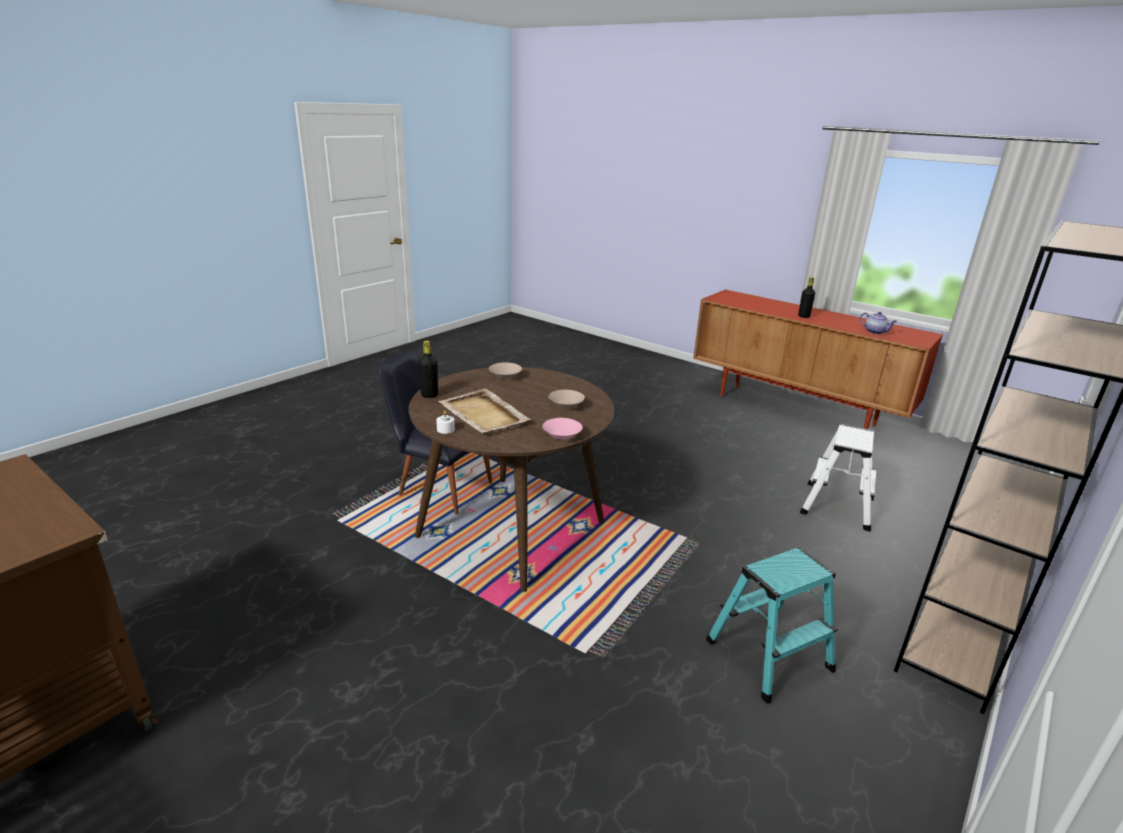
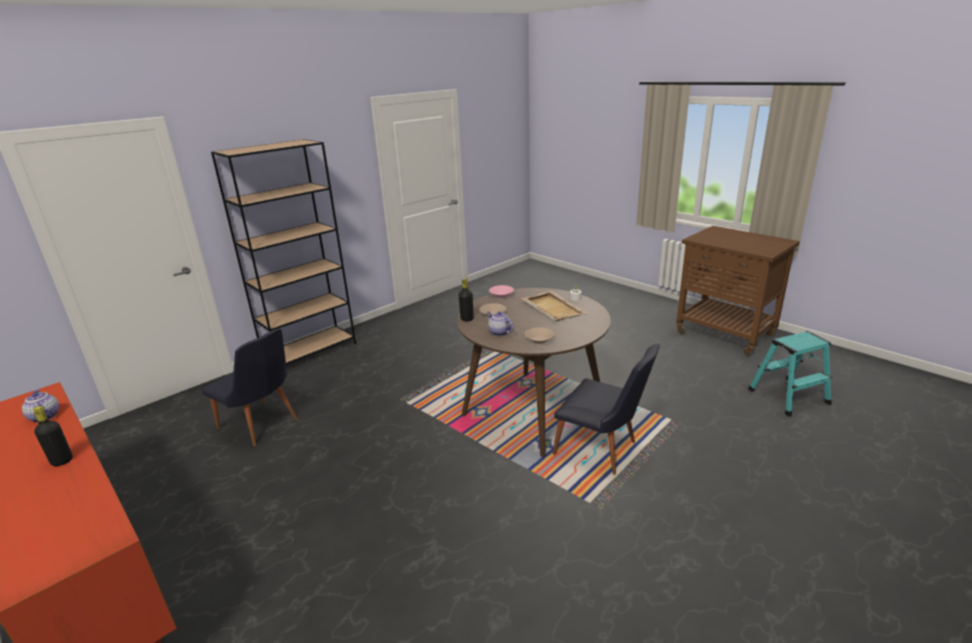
camera: 170 degrees left, 0 degrees up
(429, 395) = (598, 322): black bottle -> black bottle (467, 319)
(552, 385) = (499, 332): none -> teapot
(768, 655) = (408, 349): turquoise step ladder -> turquoise step ladder (788, 396)
(837, 505) = (262, 426): white step ladder -> black chair

